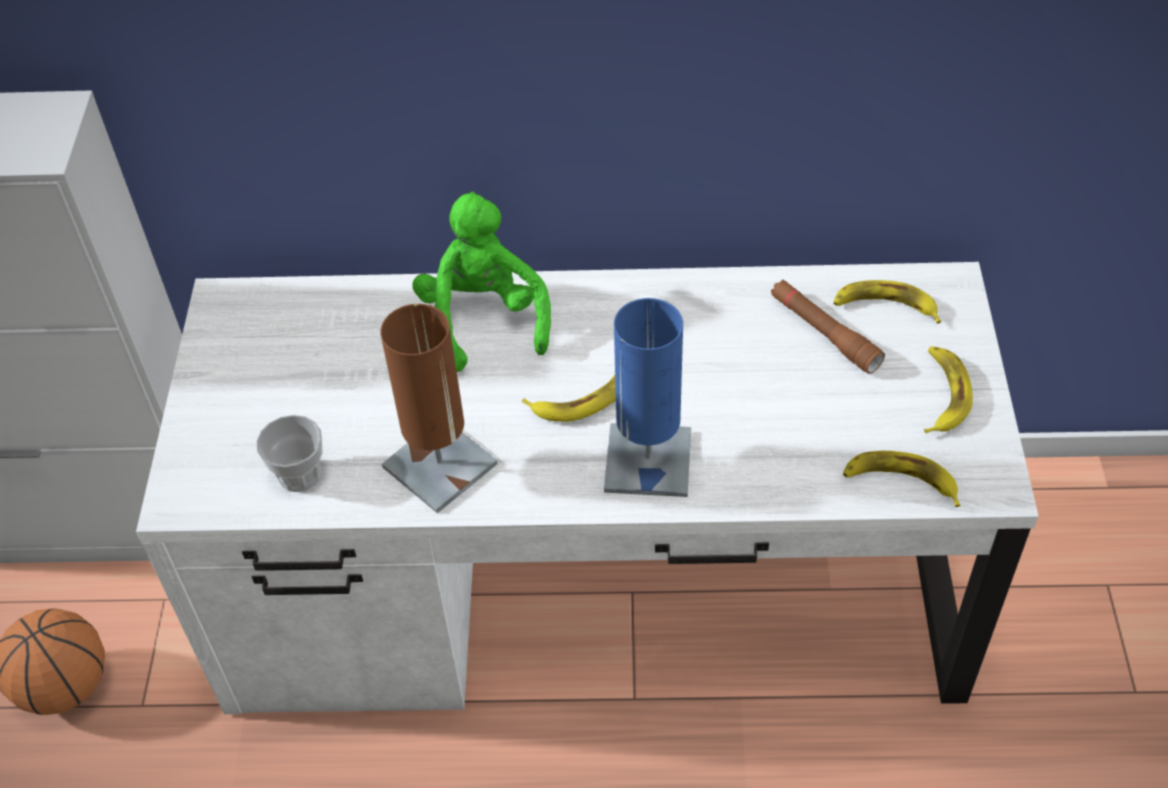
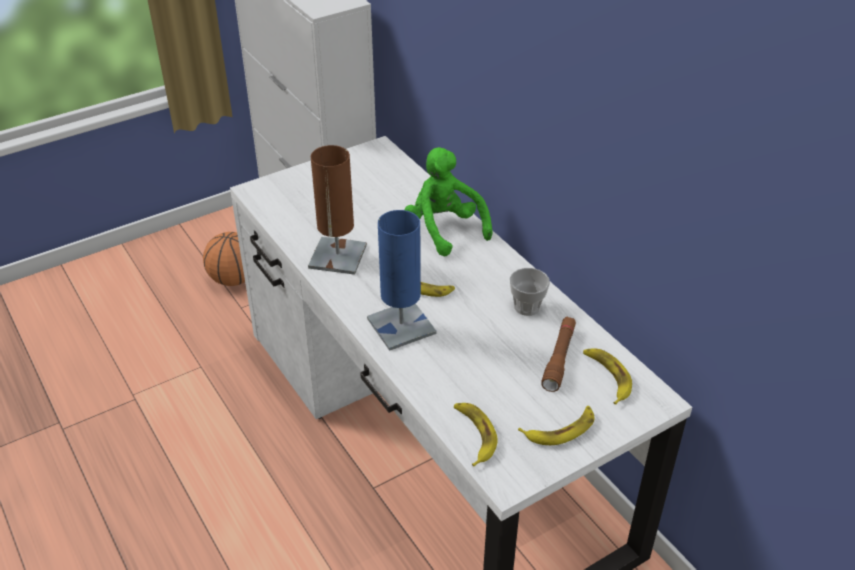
camera: 55 degrees right, 10 degrees down
(299, 474) = (297, 217): cup -> cup (527, 307)
(484, 319) = (444, 229): green plush toy -> green plush toy turned 75 degrees counterclockwise

